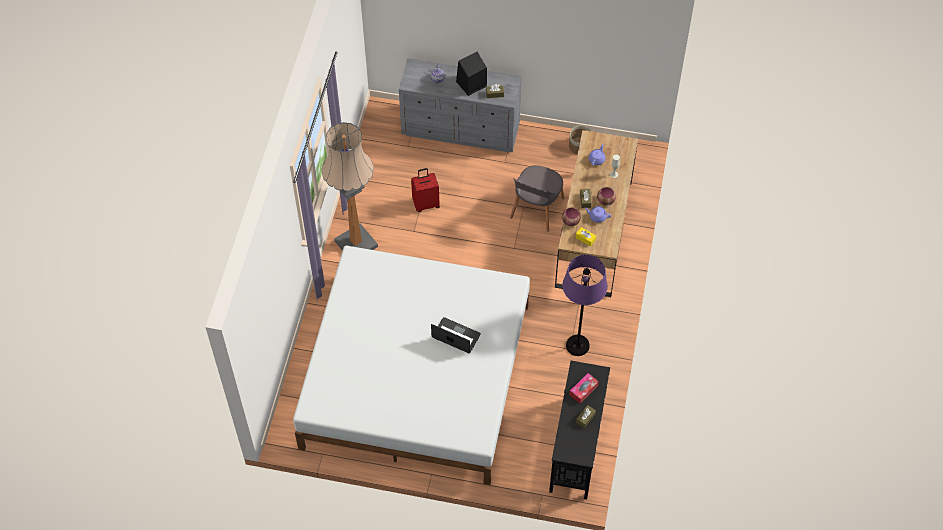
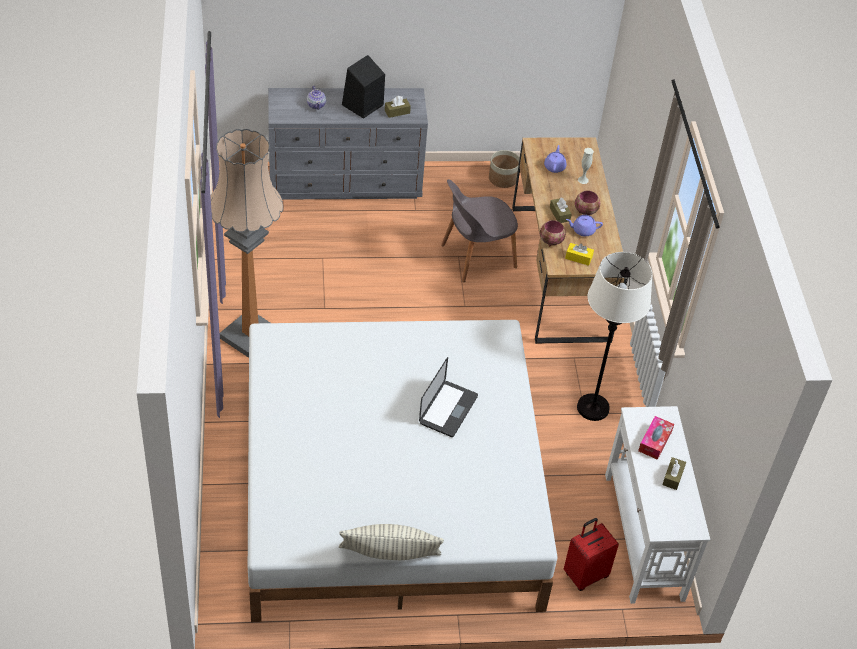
camera: 20 degrees left, 10 degrees down
(382, 432) = (389, 557): none -> pillow
(426, 203) = (329, 273): red suitcase -> red suitcase (585, 574)
(456, 336) = (448, 409): laptop -> laptop turned 105 degrees clockwise
(536, 209) = (476, 257): grey chair -> grey chair turned 60 degrees clockwise
(576, 447) = (643, 536): black console table -> white console table
(577, 346) = (593, 408): purple floor lamp -> white floor lamp

